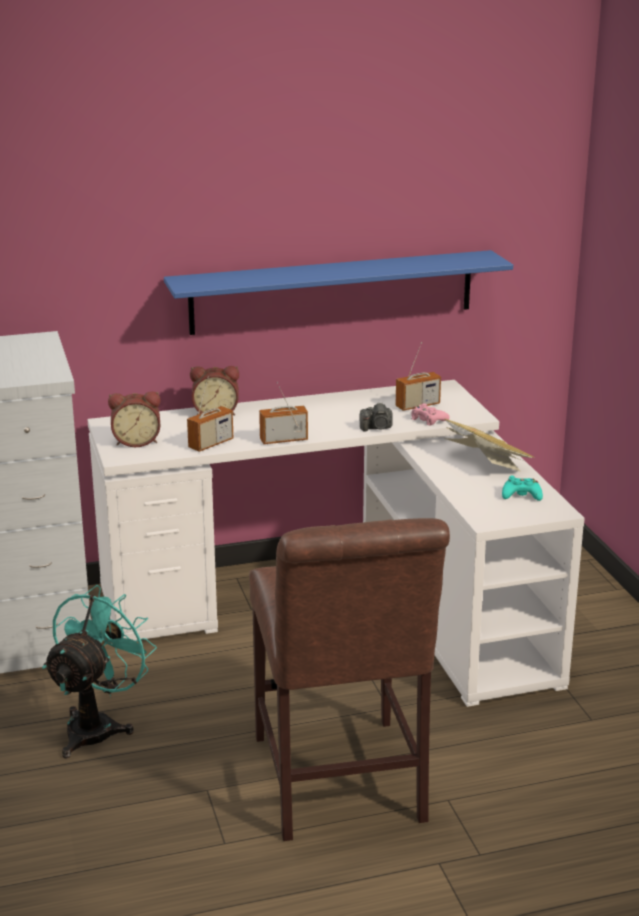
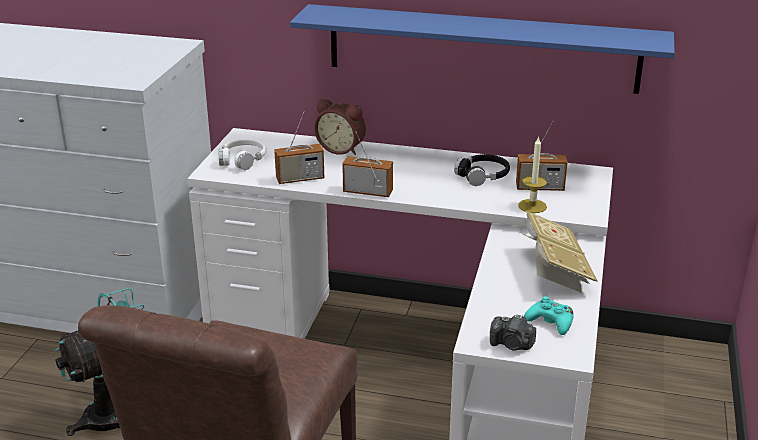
camera: 30 degrees right, 5 degrees up
(136, 441) = (243, 160): alarm clock -> white headphones
(363, 407) = (483, 176): none -> black headphones
(377, 428) = (470, 202): camera -> camera (512, 345)
(428, 419) = (532, 206): pink game controller -> candle

